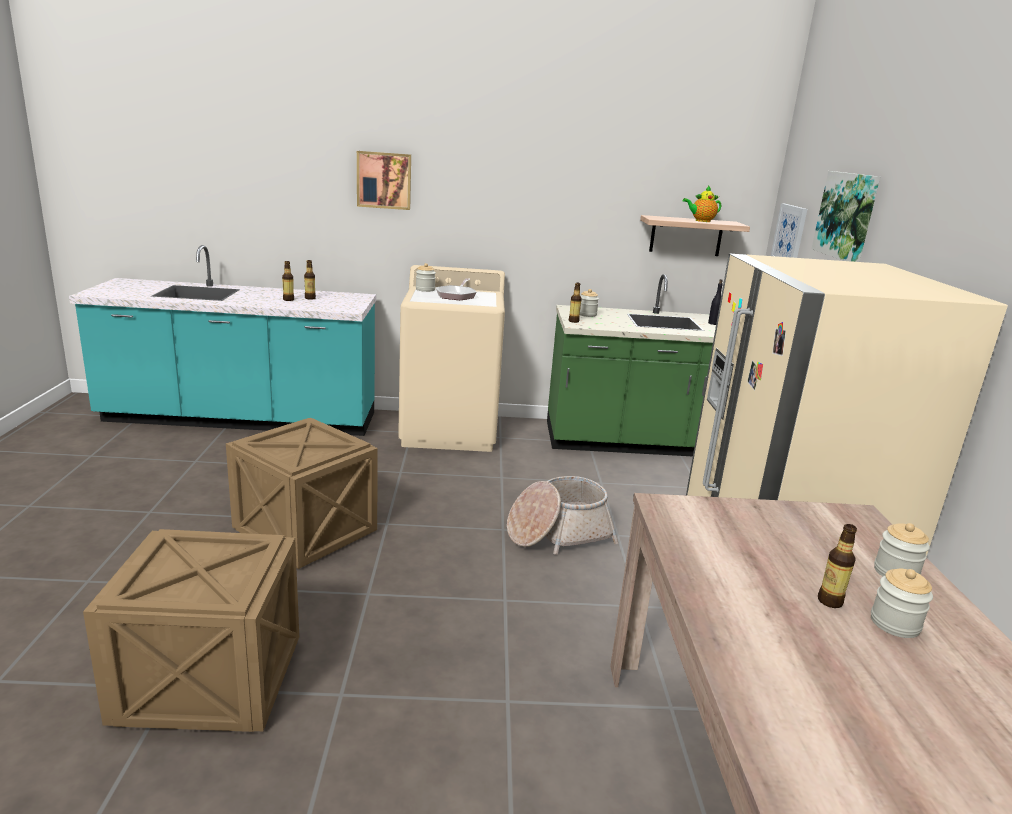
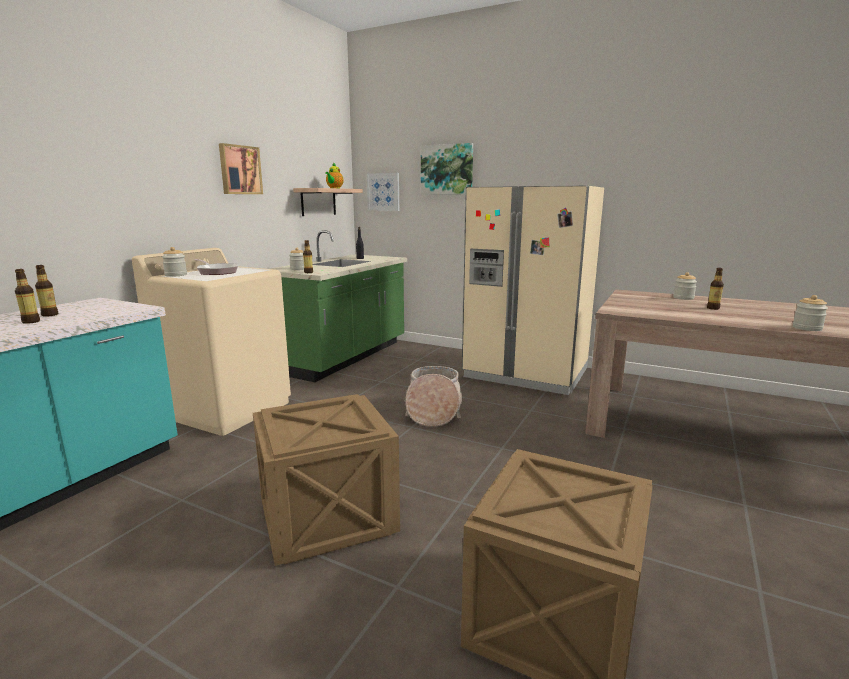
camera: 60 degrees left, 5 degrees down
(384, 180) = (79, 162): picture -> picture (239, 170)
(894, 624) = (728, 305): jar -> jar (807, 328)

